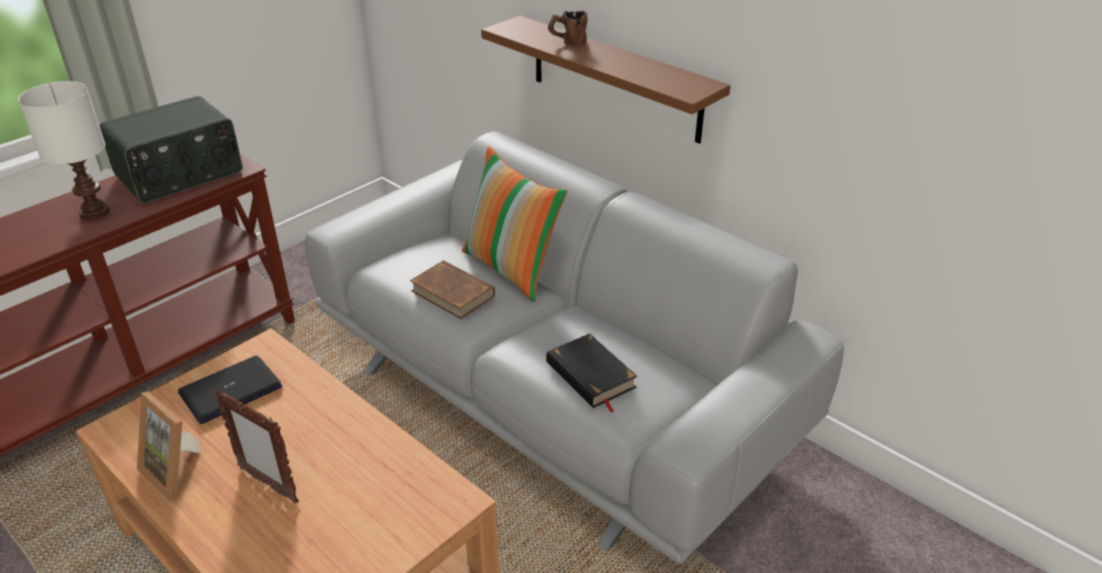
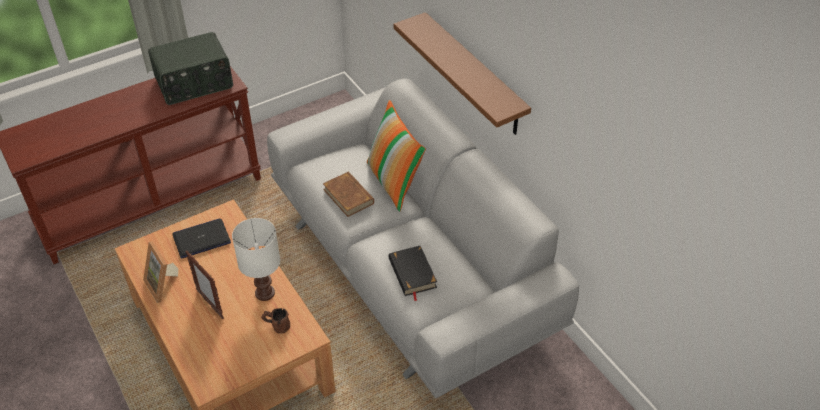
camera: 15 degrees right, 10 degrees up
(93, 212) = (139, 107): white table lamp -> white table lamp (264, 293)
(567, 43) = (444, 47): brown mug -> brown mug (276, 326)

